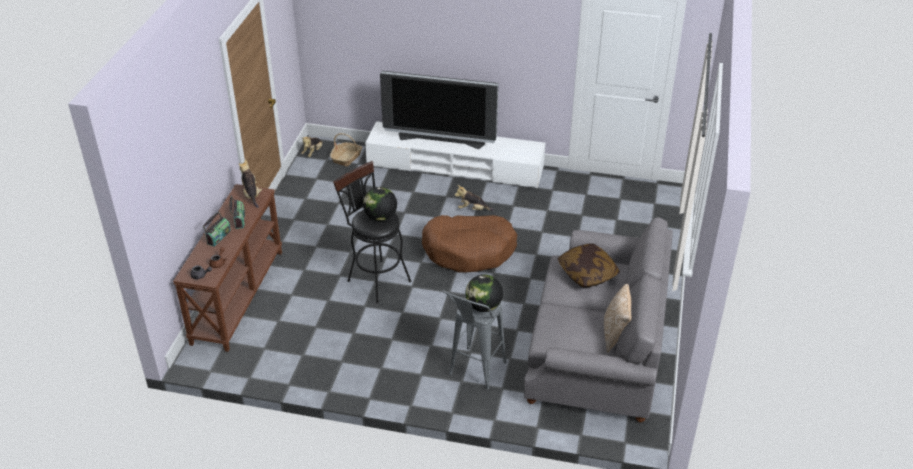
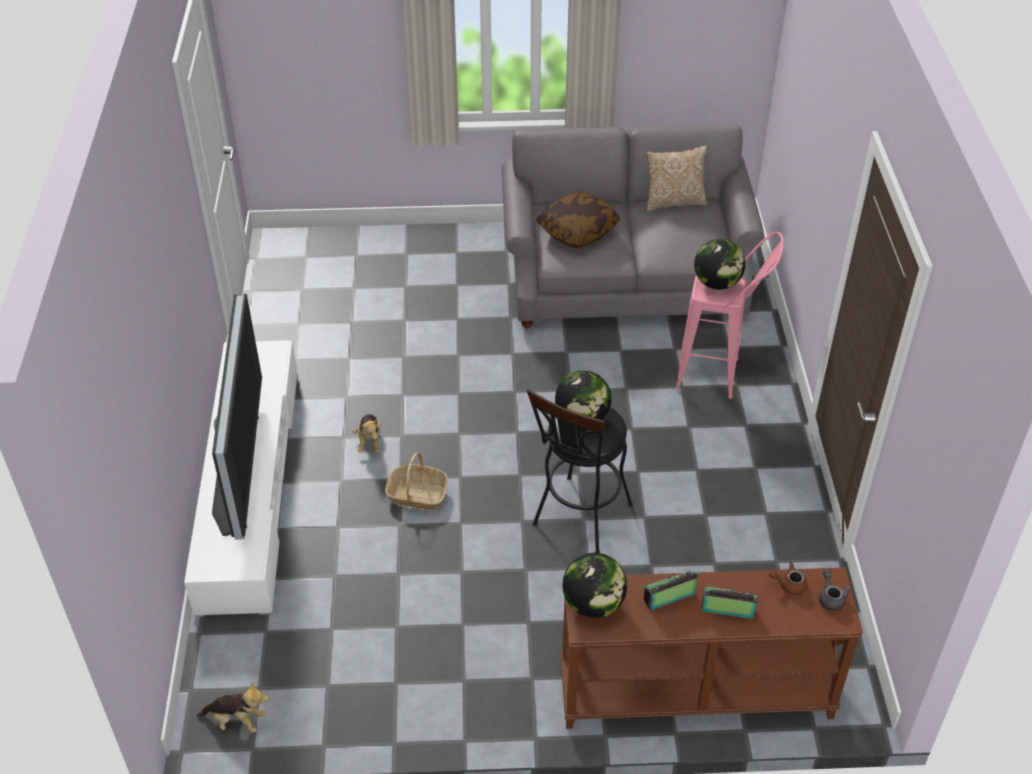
camera: 105 degrees left, 5 degrees up
(251, 195) = (593, 604): plush toy -> globe
(346, 158) = (247, 655): basket -> basket (417, 495)
(469, 250) = (473, 426): brown dog bed -> none
(473, 374) = (719, 376): grey stool -> pink stool

